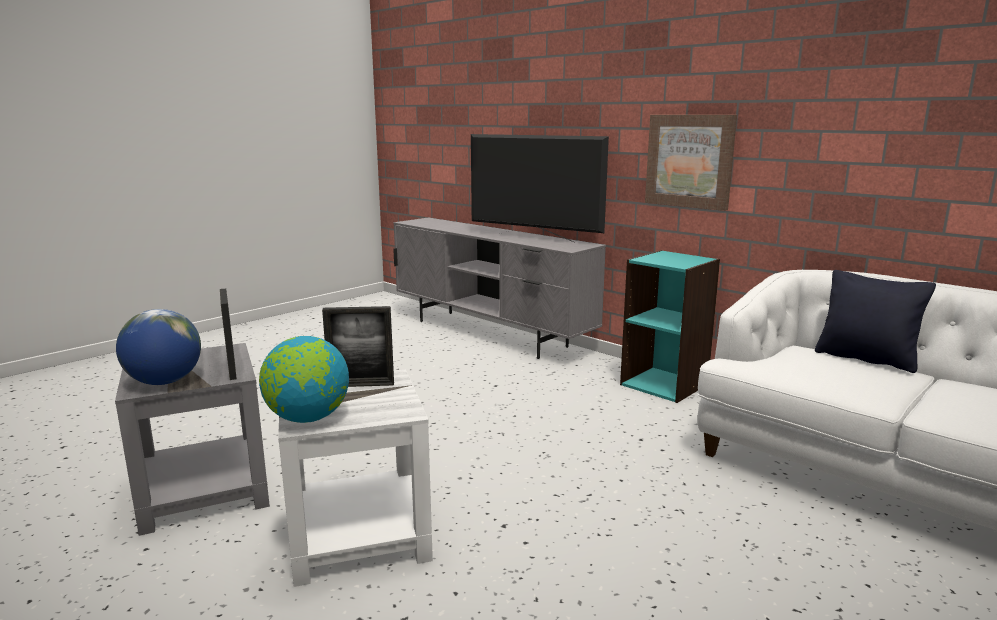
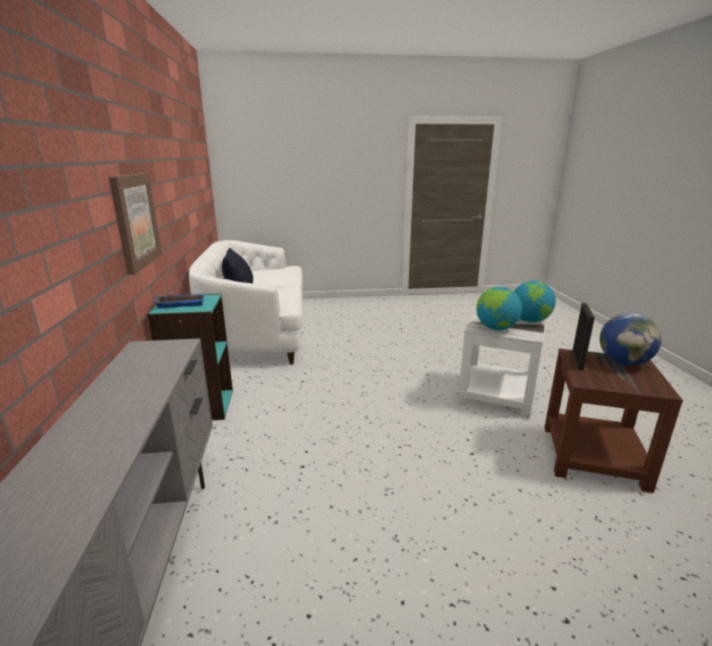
camera: 140 degrees left, 5 degrees up
(206, 491) = (591, 455): grey side table -> brown side table
(361, 385) = (496, 328): picture frame -> globe
(534, 238) = (124, 384): television -> none
(674, 258) = (181, 303): none -> blue tray

